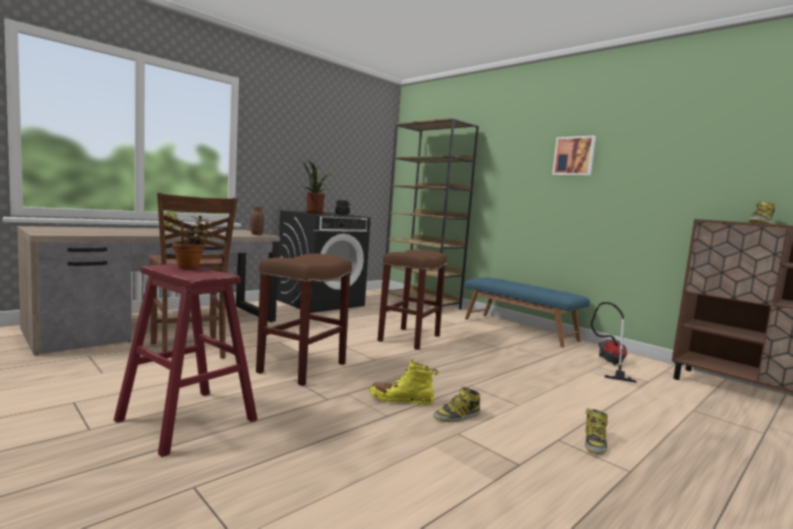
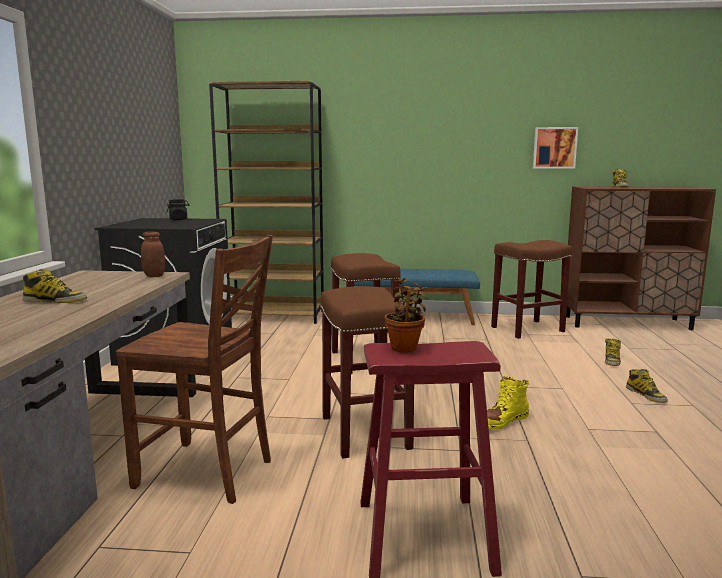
camera: 40 degrees left, 5 degrees up
(316, 213) = (161, 224): potted plant -> none
(457, 416) = (558, 416): boot -> boot (612, 361)
(574, 156) = (443, 127): picture -> picture (554, 148)
(610, 364) = (528, 329): vacuum cleaner -> brown stool

